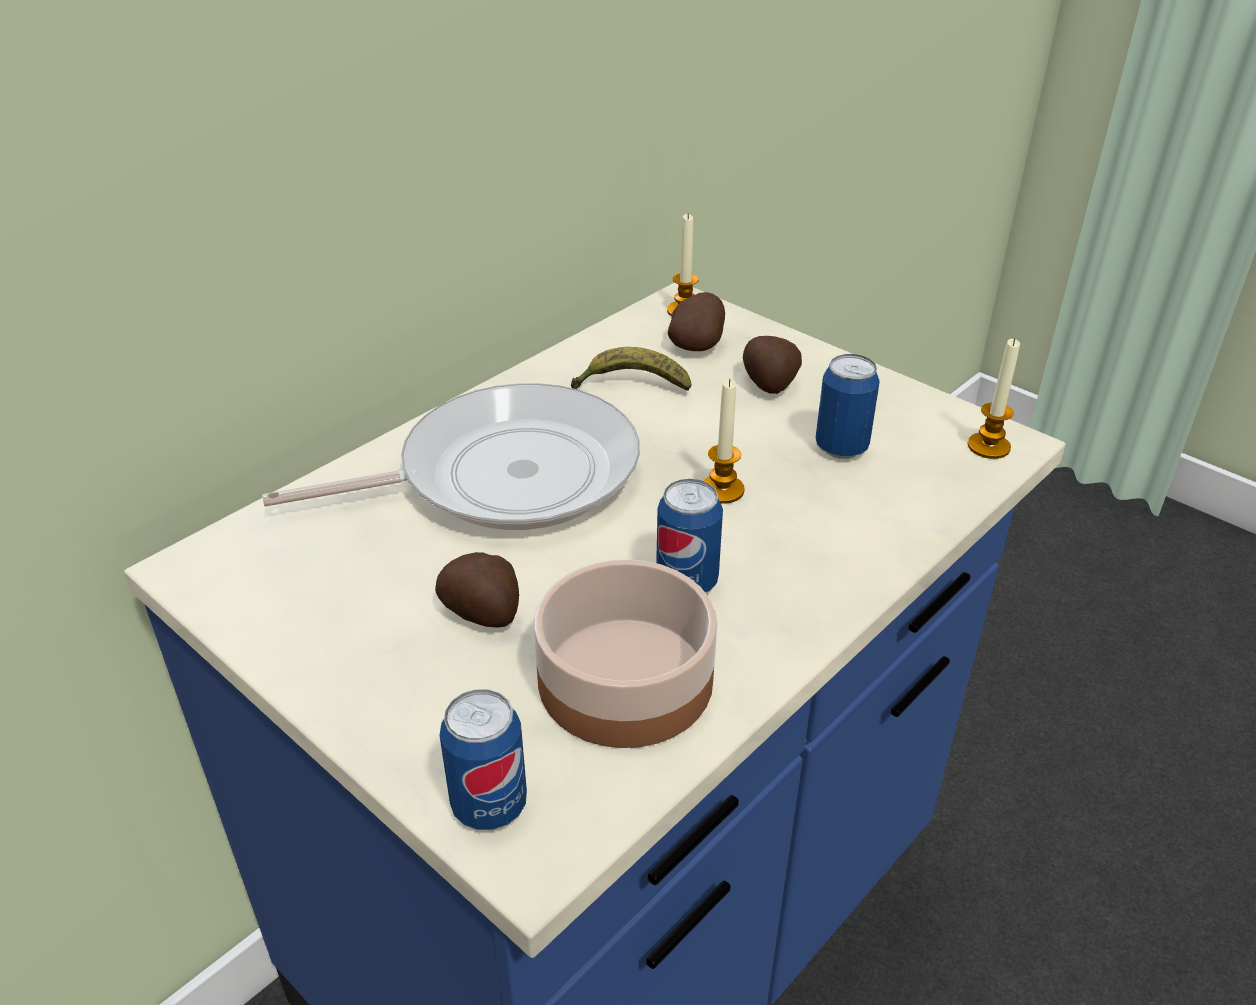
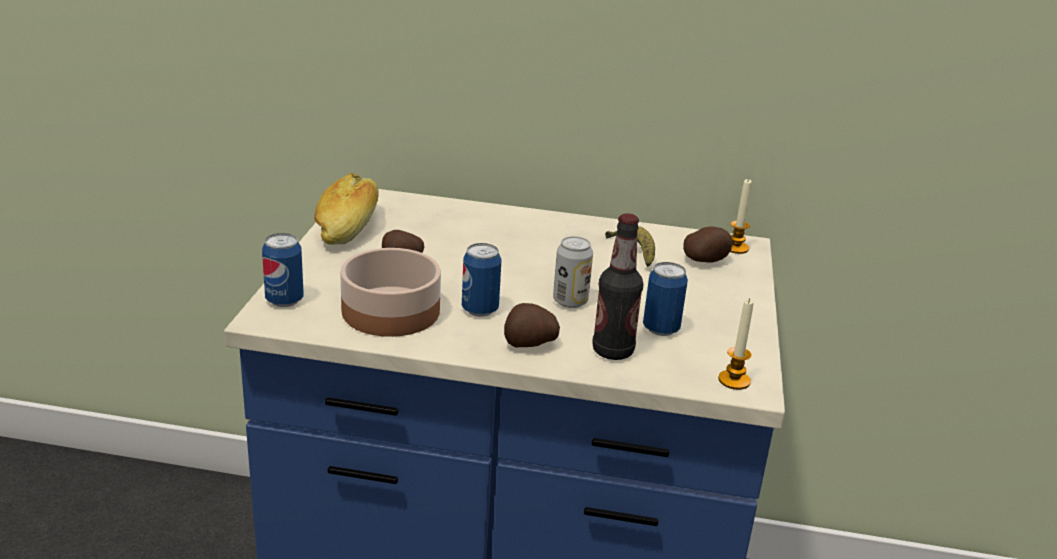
camera: 55 degrees right, 10 degrees down
(290, 625) = (348, 226): none -> bread
(504, 475) = (508, 241): frying pan -> none
(722, 490) = (570, 301): candle -> can
(769, 384) = (696, 292): potato -> potato (529, 344)
(872, 508) = (613, 351): none -> bottle

